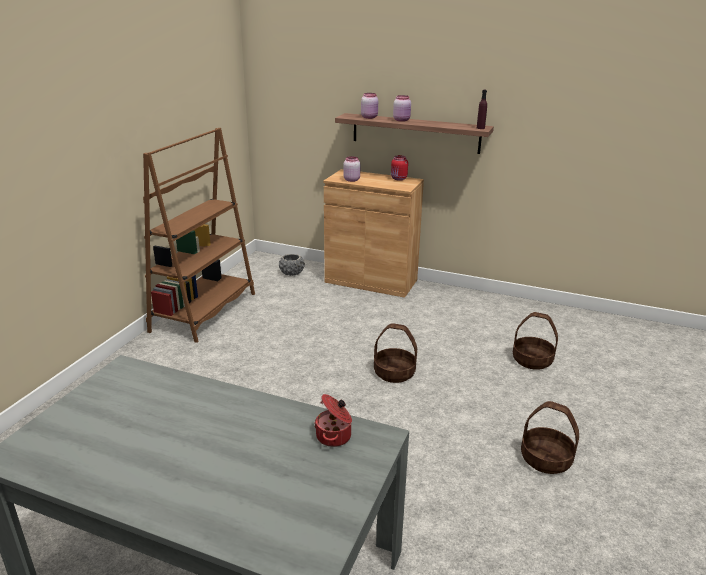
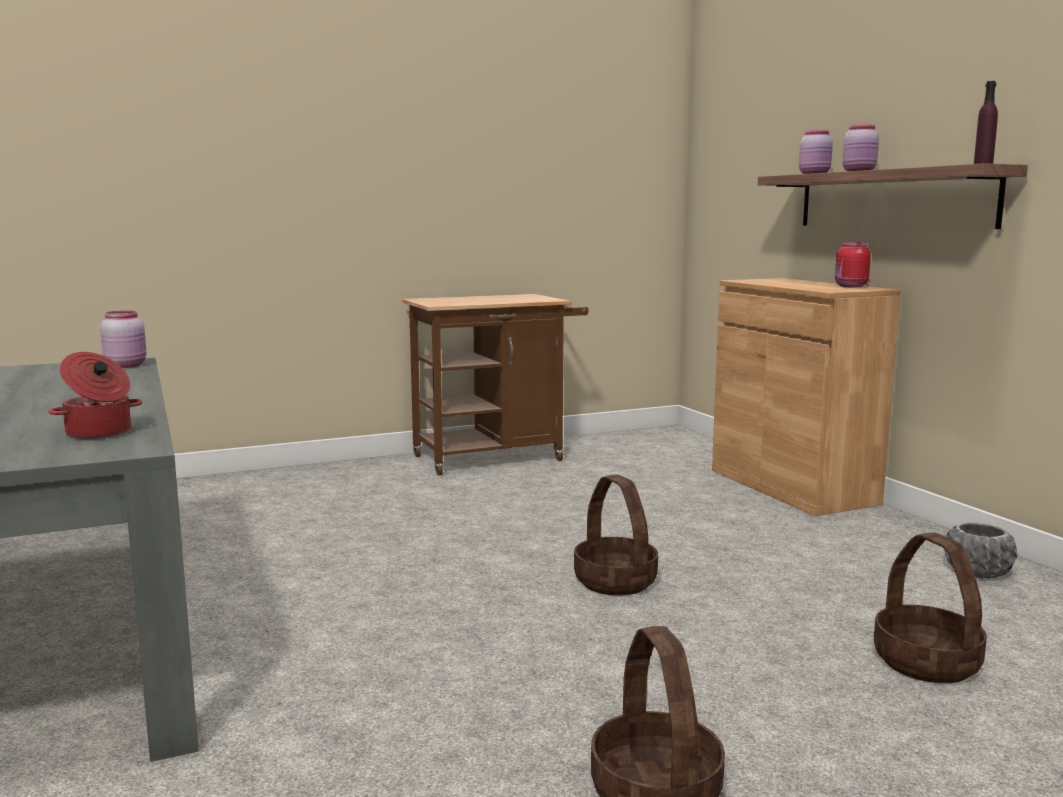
camera: 45 degrees right, 15 degrees down
(204, 312) = (496, 457): brown bookcase -> brown cart
(292, 273) = (683, 452): grey planter -> grey planter (977, 572)
(351, 180) = (764, 282): pink jar -> pink jar (127, 365)

